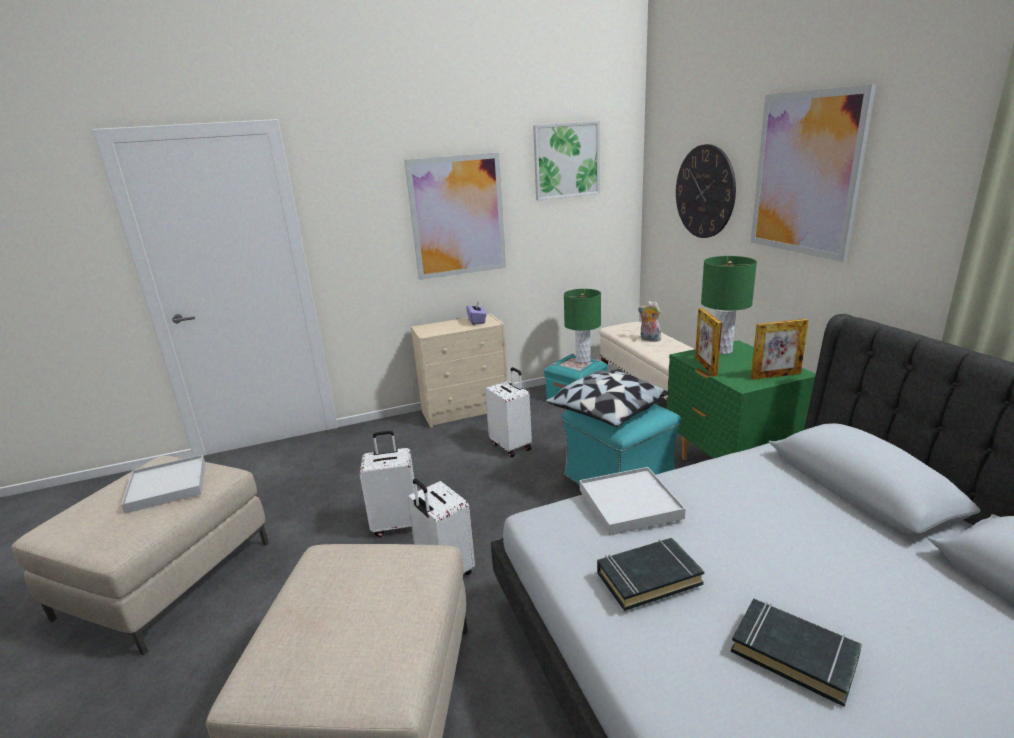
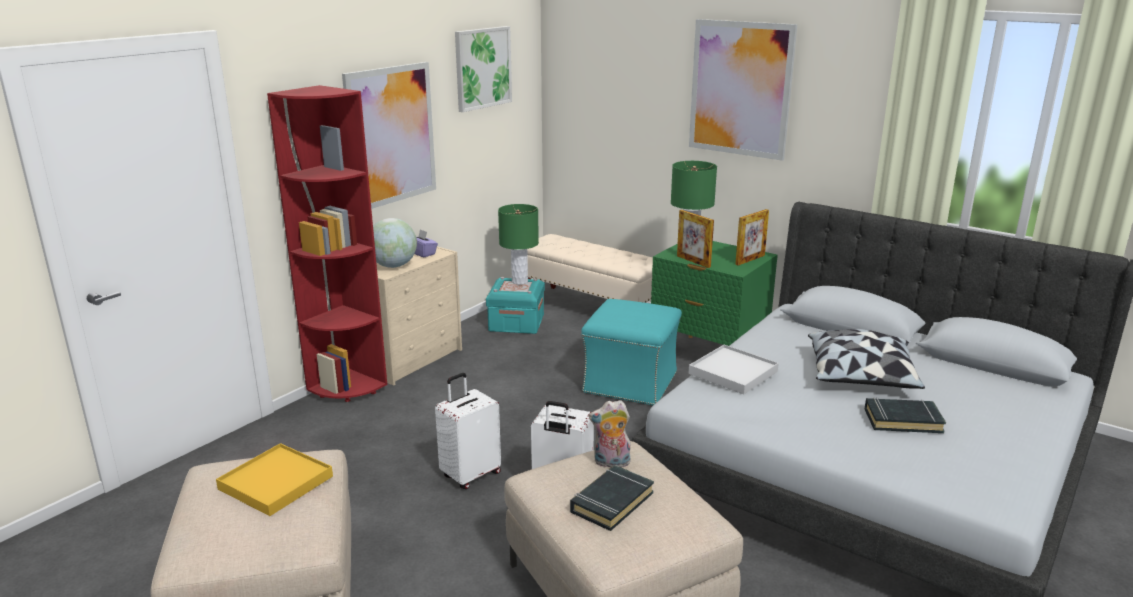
camera: 35 degrees left, 0 degrees up
(167, 486) = (276, 482): white tray -> yellow tray
(395, 426) = (348, 393): none -> red bookcase
(442, 328) = (393, 266): none -> globe
(511, 446) = (503, 381): white suitcase -> none
(606, 412) = (625, 318): pillow -> pillow (861, 377)
(648, 578) = (795, 409): black book -> black book (611, 502)
(649, 339) = (584, 249): plush toy -> plush toy (611, 463)
(705, 192) = (629, 100): wall clock -> none

